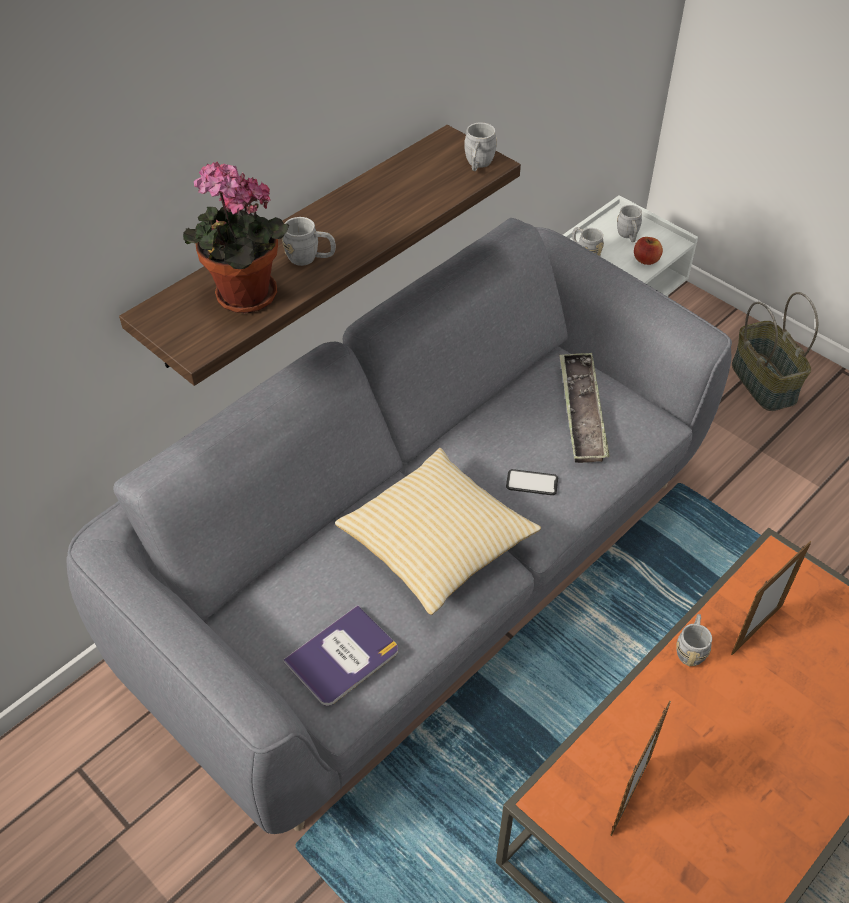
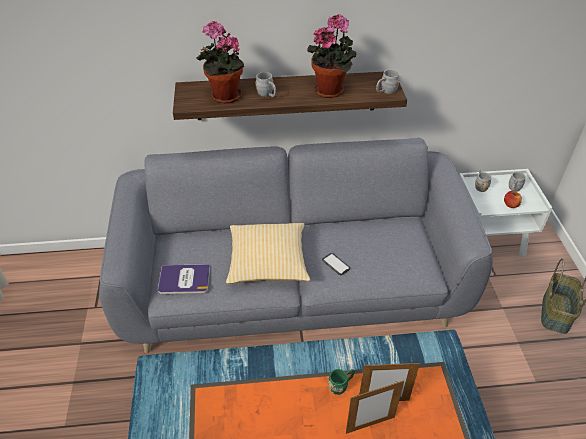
camera: 40 degrees right, 5 degrees down
(397, 201) = (331, 90): none -> potted plant
(581, 412) = (393, 249): tray -> none
(630, 796) = (243, 423): picture frame -> picture frame (370, 425)
(691, 648) = (341, 385): grey mug -> green mug

